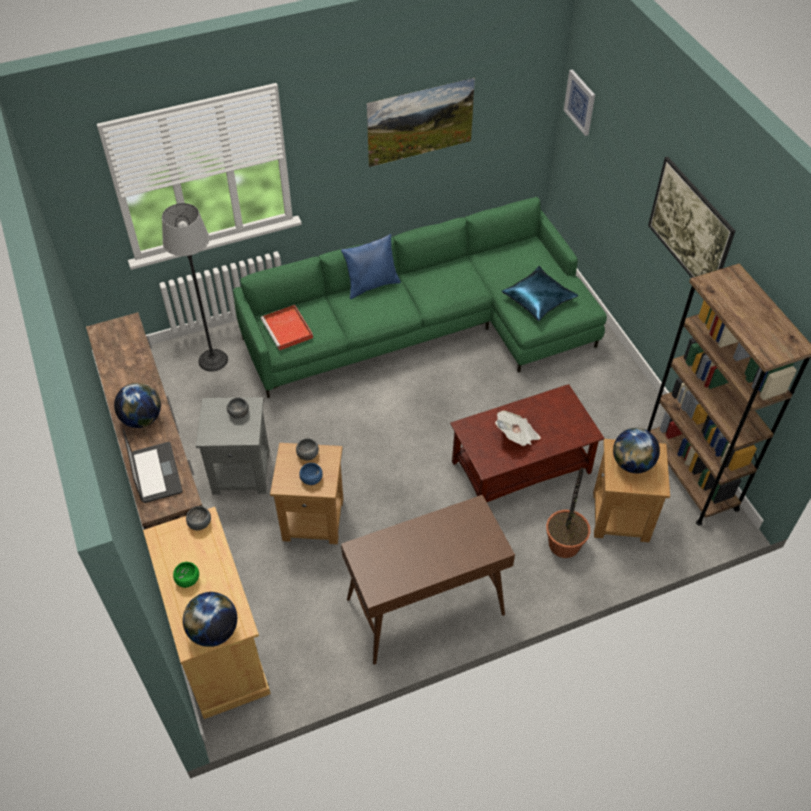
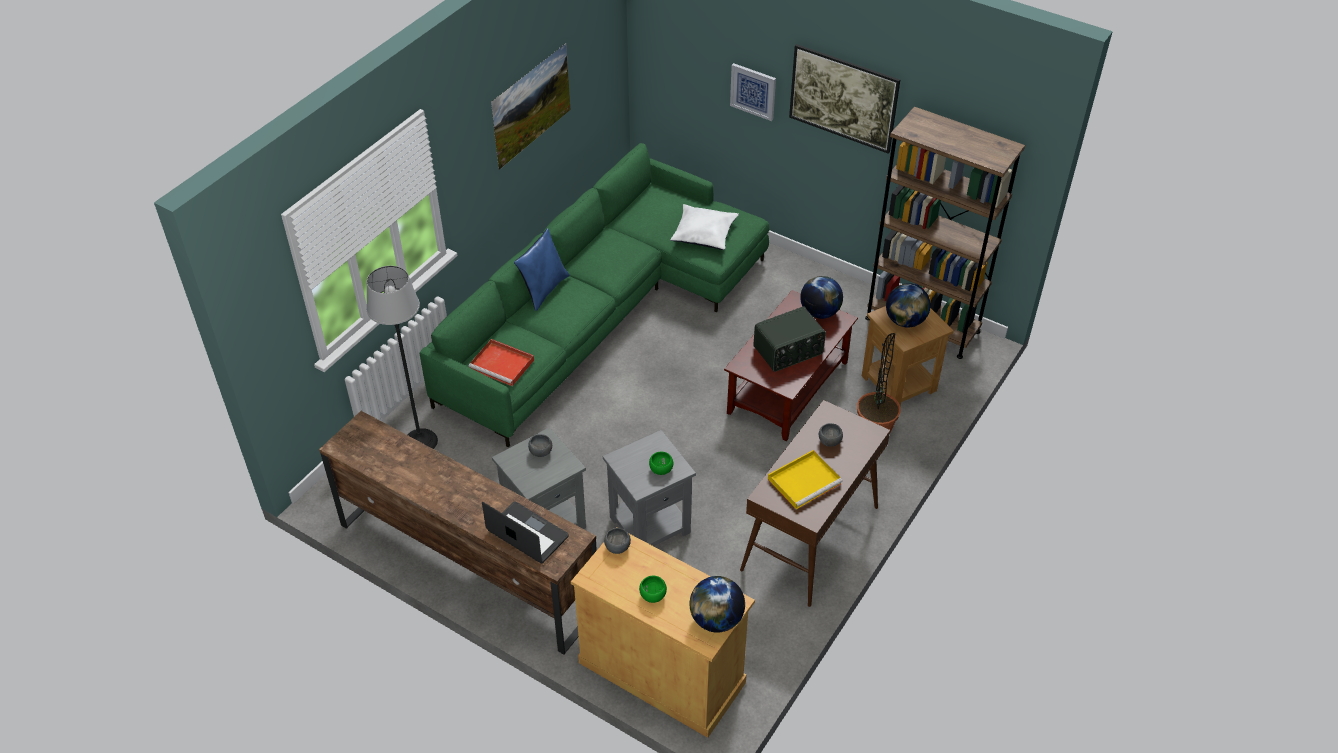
camera: 35 degrees left, 5 degrees down
(142, 419) = (465, 498): globe -> globe (820, 312)
(307, 454) = (637, 452): grey bowl -> grey bowl (829, 441)
(311, 478) = (660, 469): blue bowl -> green bowl
(314, 519) = (650, 524): brown side table -> grey side table
(401, 556) = (805, 480): none -> yellow tray
(517, 436) = (788, 351): newspaper -> radio
(538, 299) = (703, 233): blue pillow -> white pillow
(580, 102) = (659, 33): picture -> picture (753, 91)

